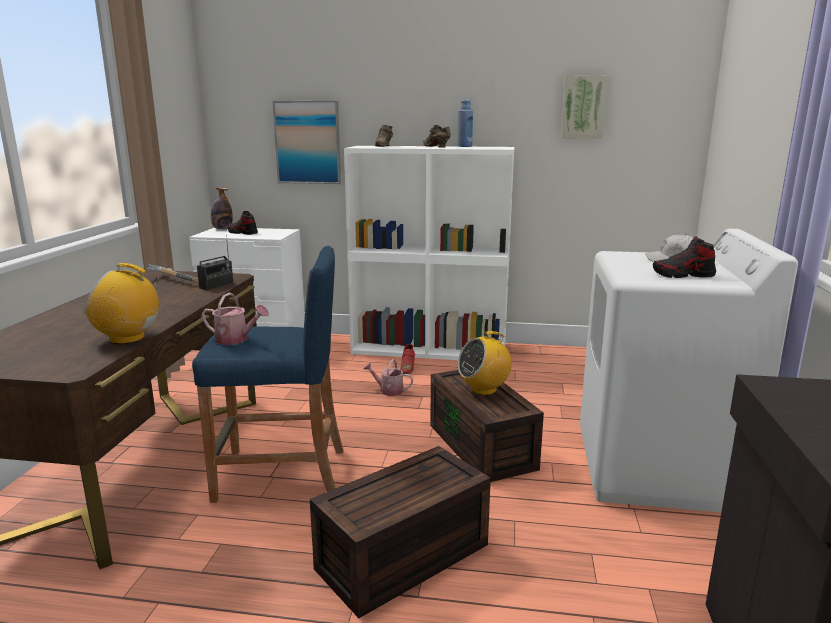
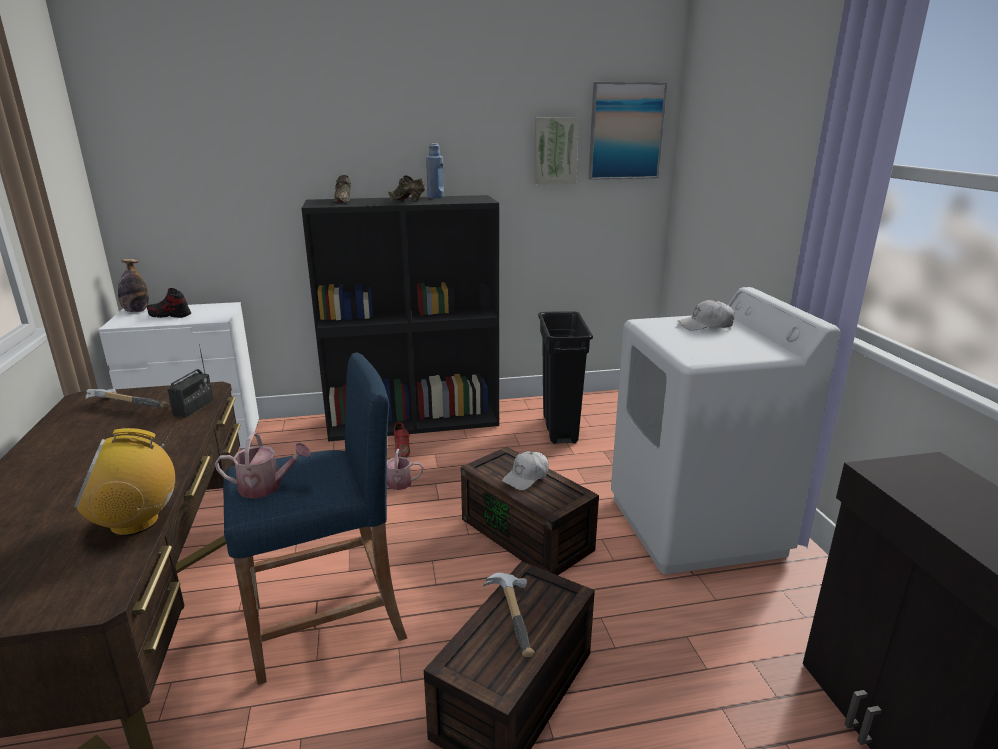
camera: 20 degrees left, 5 degrees up
(308, 142) = (241, 197): picture -> picture (625, 131)
(408, 482) = (518, 617): none -> hammer
(430, 349) = (414, 420): white bookcase -> black bookcase
(484, 389) = (526, 477): radio -> white cap
(561, 372) = (559, 428): none -> black trash can
(683, 275) = (732, 347): shoe -> none

